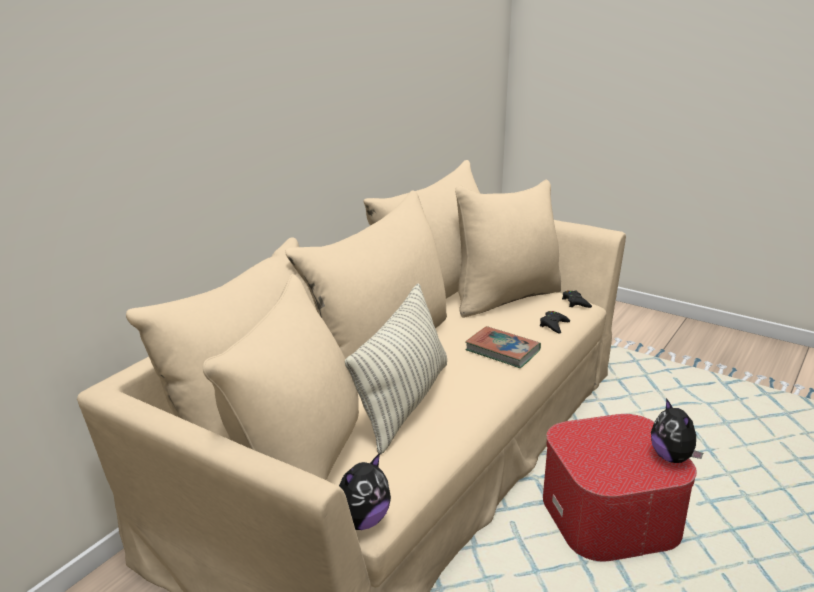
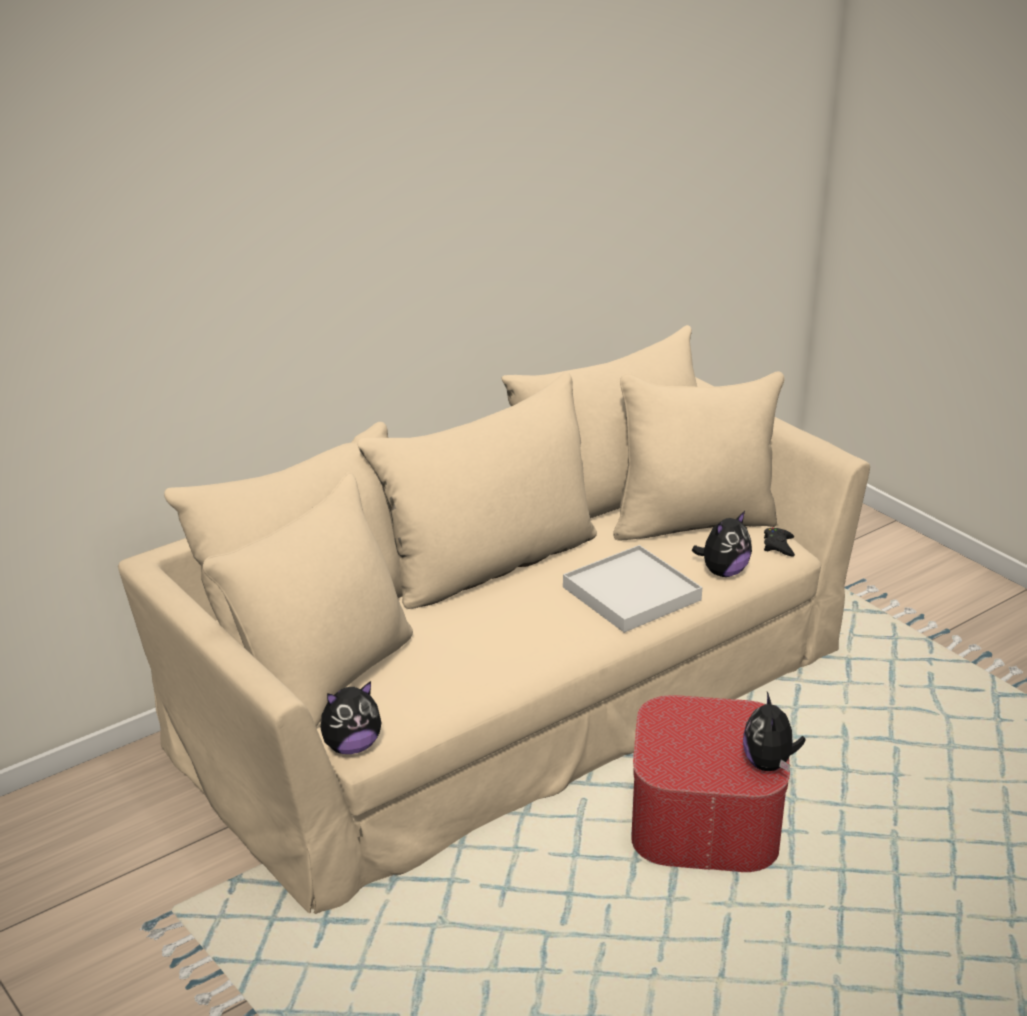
camera: 20 degrees right, 5 degrees up
(403, 403) = (471, 634): pillow -> none
(502, 351) = (631, 594): book -> white tray
(554, 325) = (723, 572): black game controller -> plush toy

